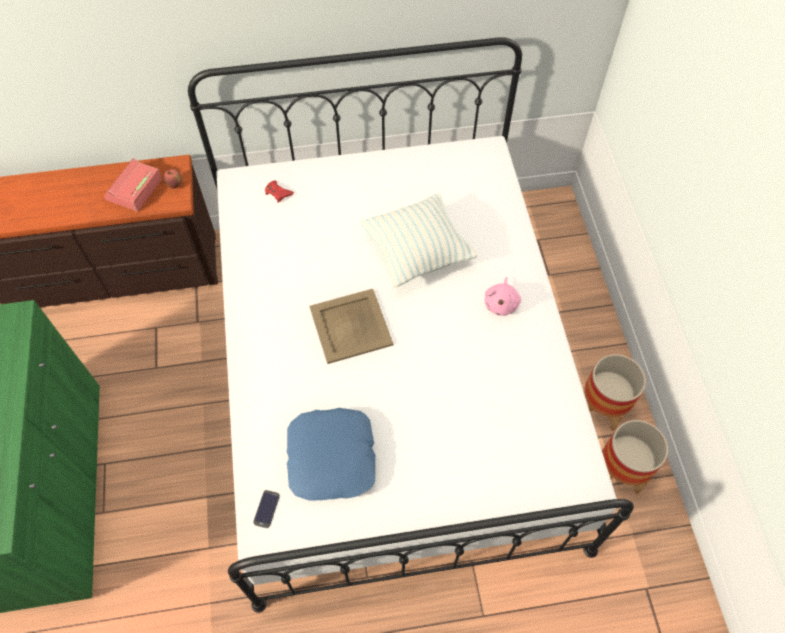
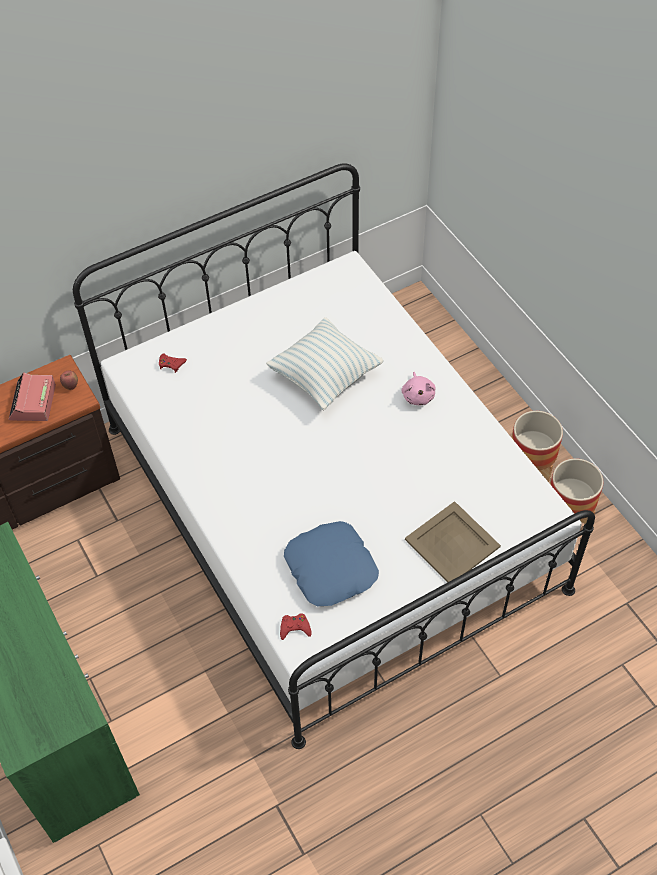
camera: 20 degrees left, 5 degrees down
(266, 509) = (295, 628): phone -> red game controller
(351, 325) = (295, 456): beige tray -> beige tray (452, 542)

